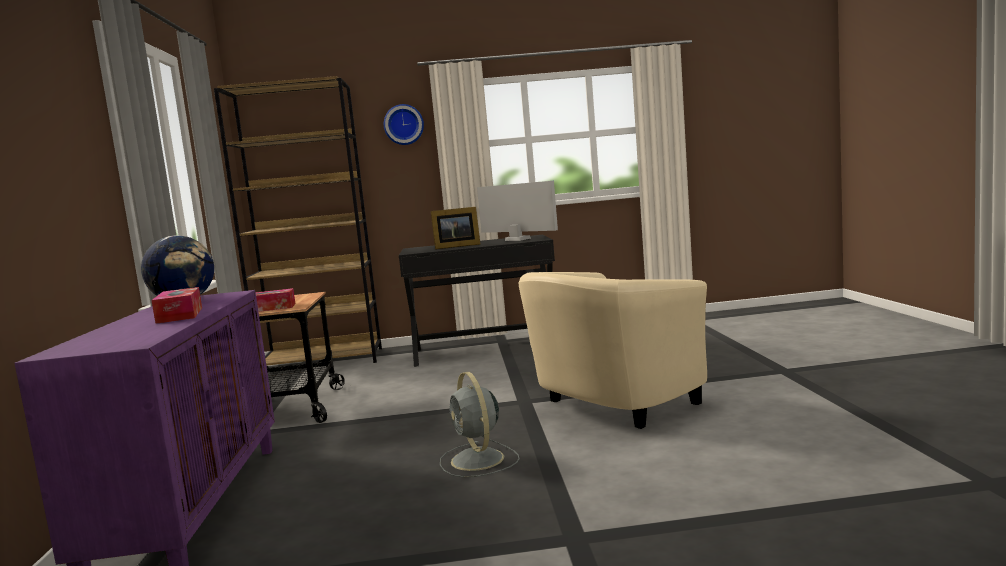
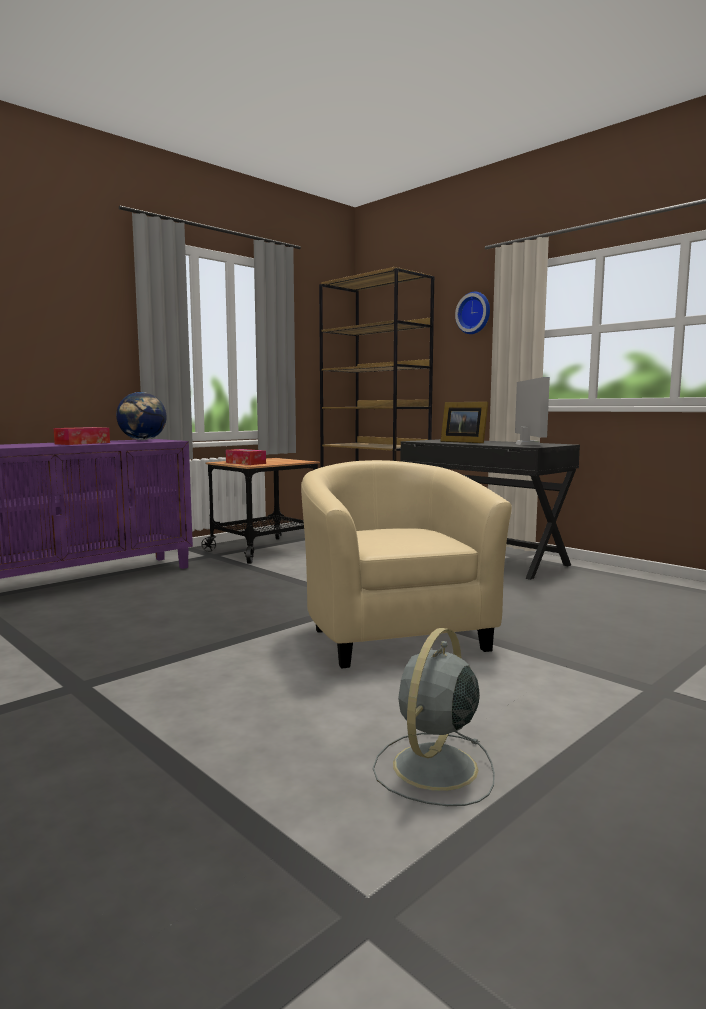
camera: 50 degrees right, 0 degrees up
(478, 460) = (213, 620): grey fan -> grey fan (433, 768)
(611, 406) = (393, 633): beige armchair -> beige armchair turned 60 degrees clockwise

